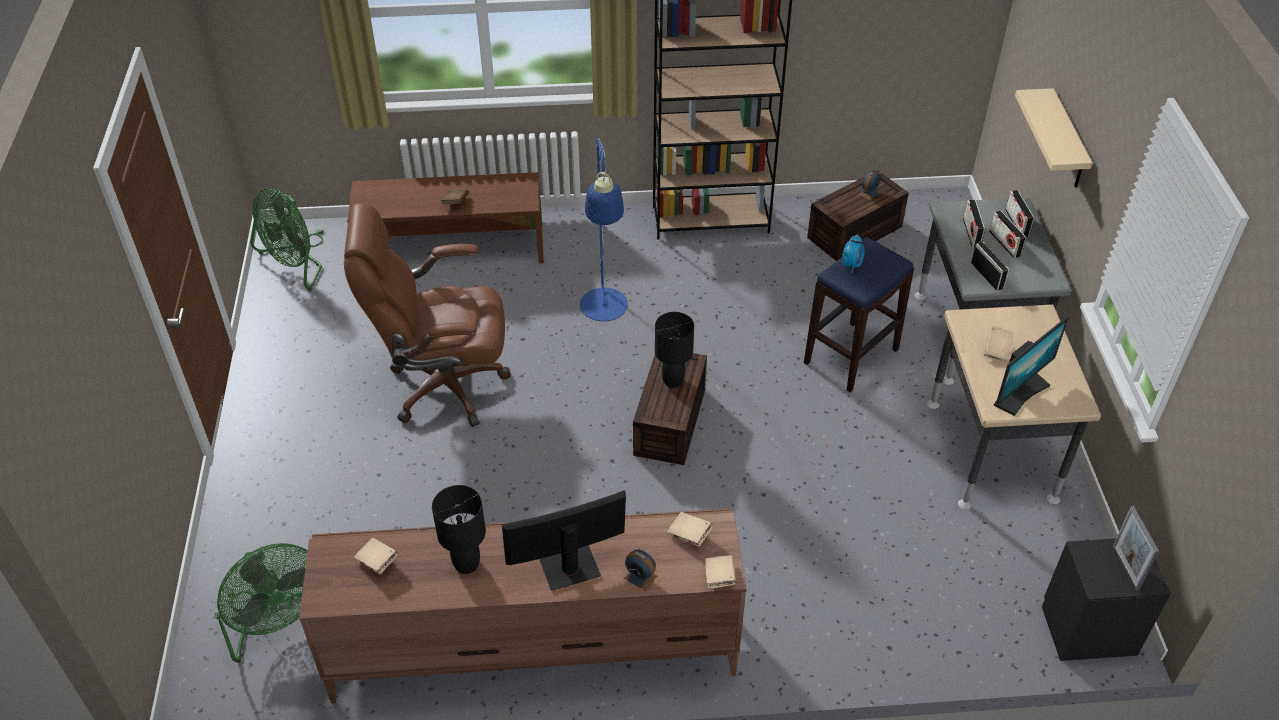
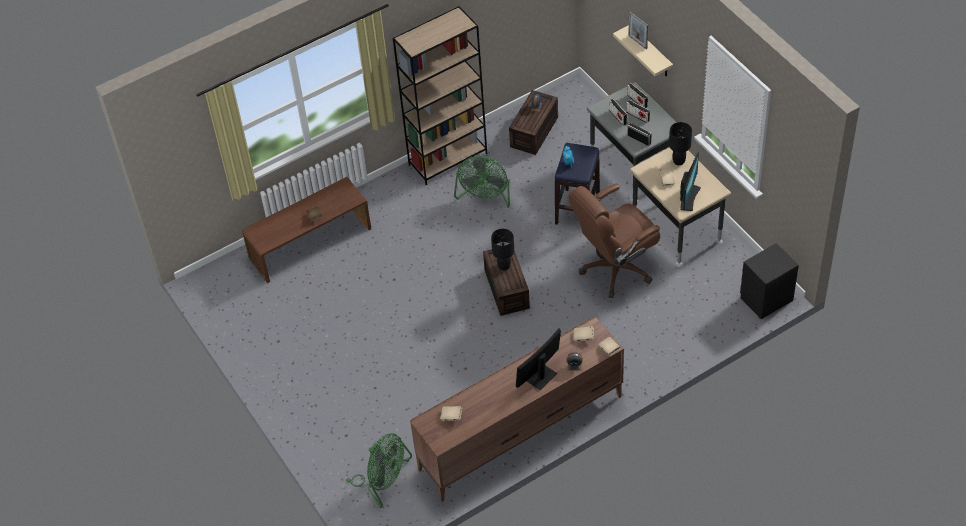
camera: 25 degrees left, 5 degrees up
(296, 261) = (224, 293): green fan -> green fan (483, 194)
(444, 387) = (372, 325): brown office chair -> brown office chair (615, 270)
(467, 564) = (493, 397): black table lamp -> black table lamp (678, 161)
(605, 313) = (428, 244): blue floor lamp -> none
(1125, 567) = (774, 262): picture frame -> picture frame (637, 42)

